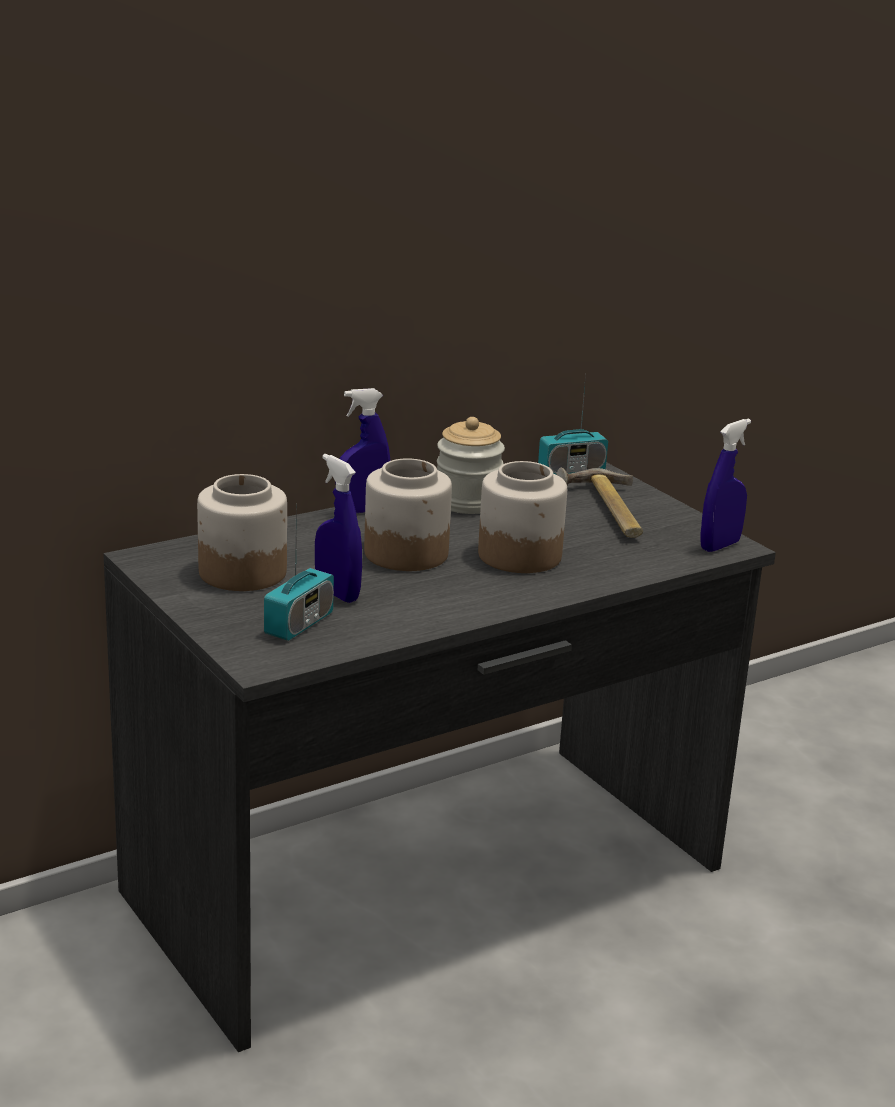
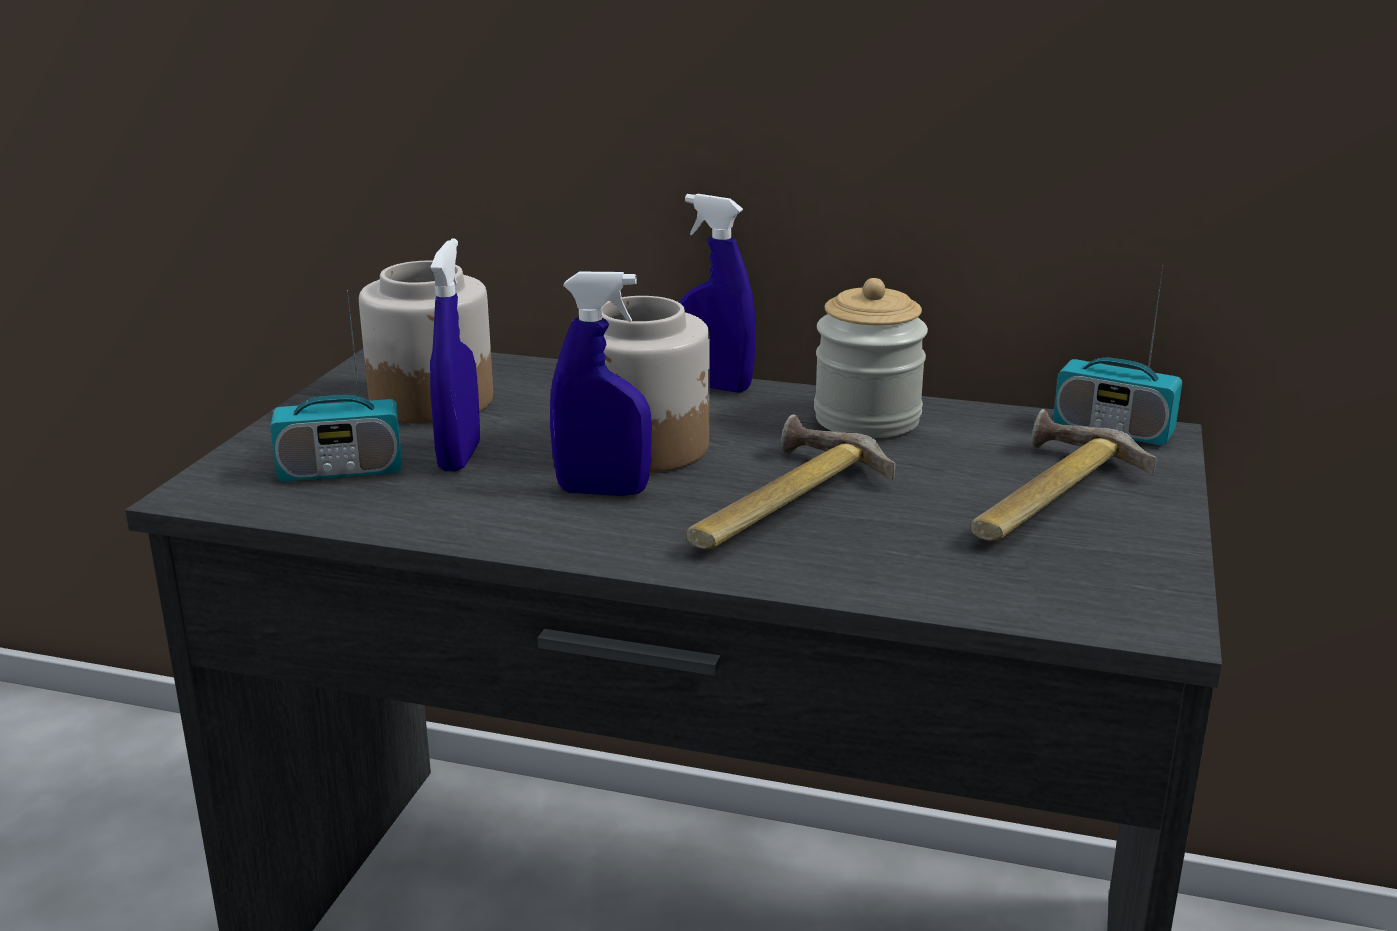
camera: 50 degrees right, 0 degrees up
(520, 555) = (776, 502): jar -> hammer
(719, 546) = (1127, 611): blue spray bottle -> blue spray bottle (603, 491)

